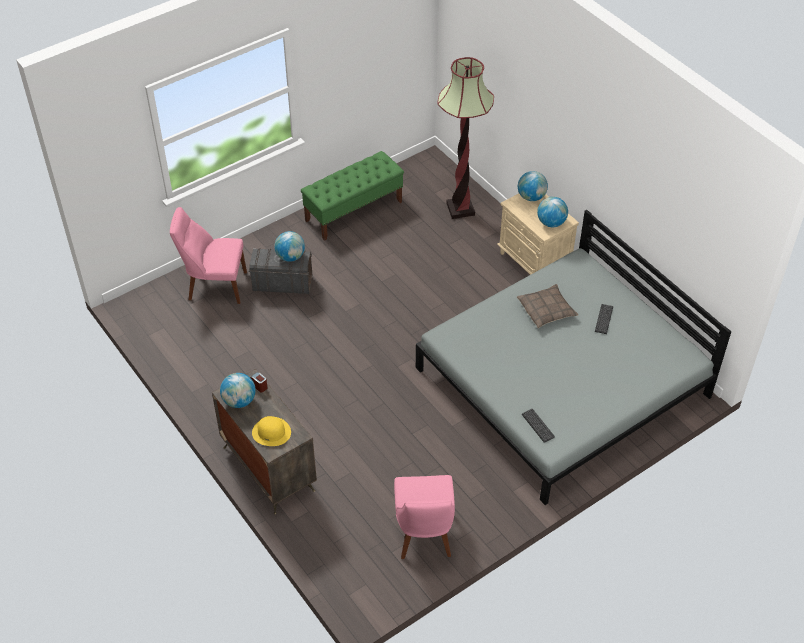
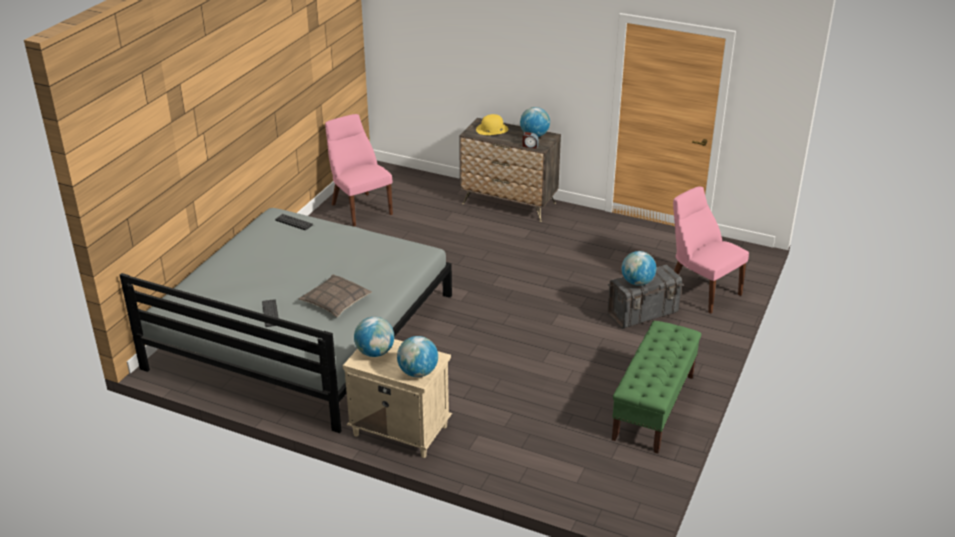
camera: 150 degrees right, 15 degrees down
(214, 286) = (701, 290): pink chair -> pink chair turned 105 degrees counterclockwise
(460, 209) = (534, 460): floor lamp -> none

